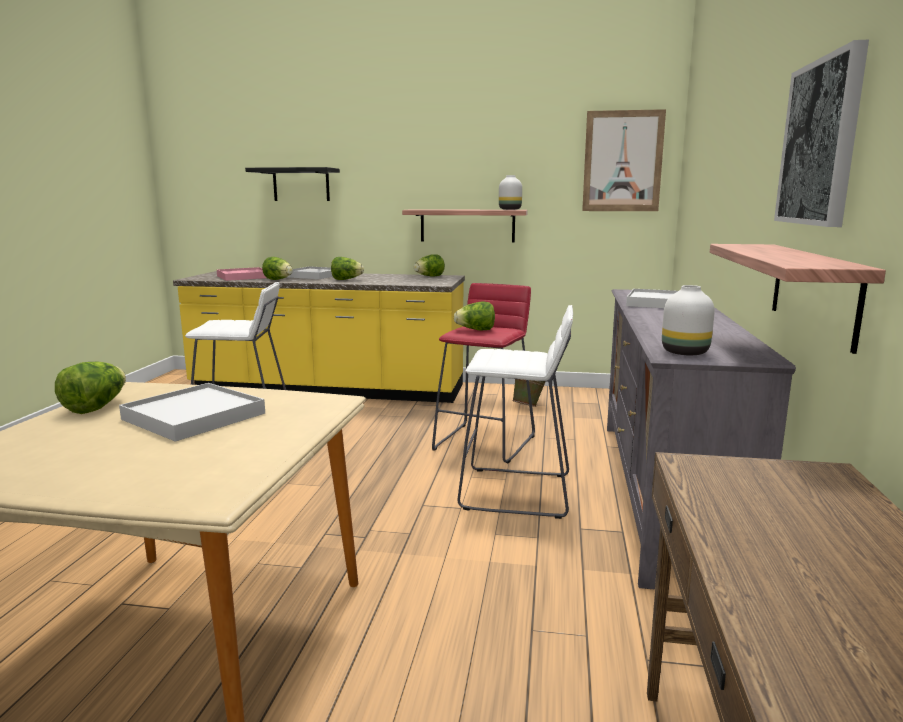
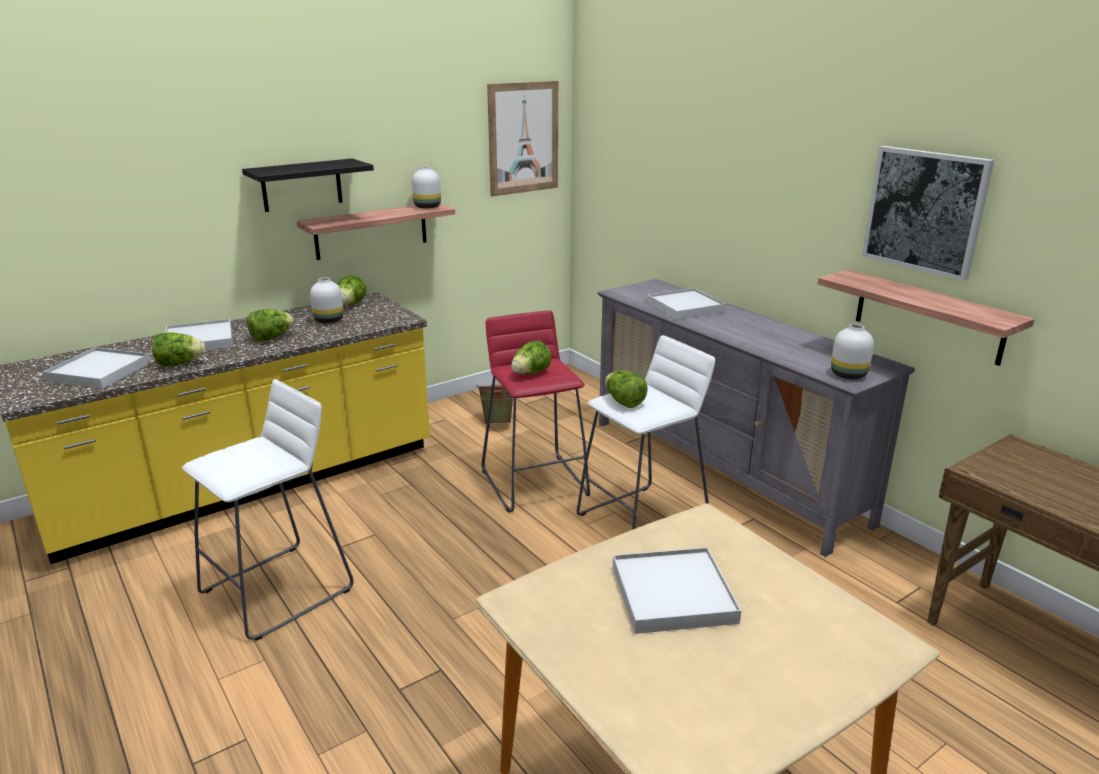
camera: 45 degrees left, 10 degrees up
(96, 407) = (569, 637): lettuce -> lettuce (624, 402)
(243, 277) = (100, 372): pink tray -> white tray
(301, 185) = (125, 207): black shelf -> black shelf (301, 185)
(396, 279) = (328, 320): none -> white vase

